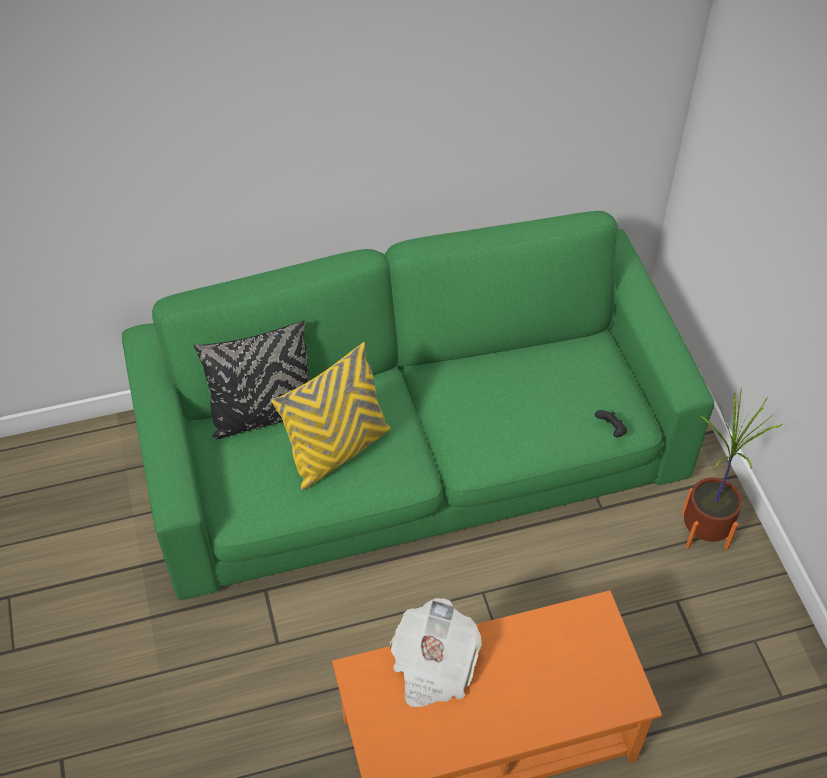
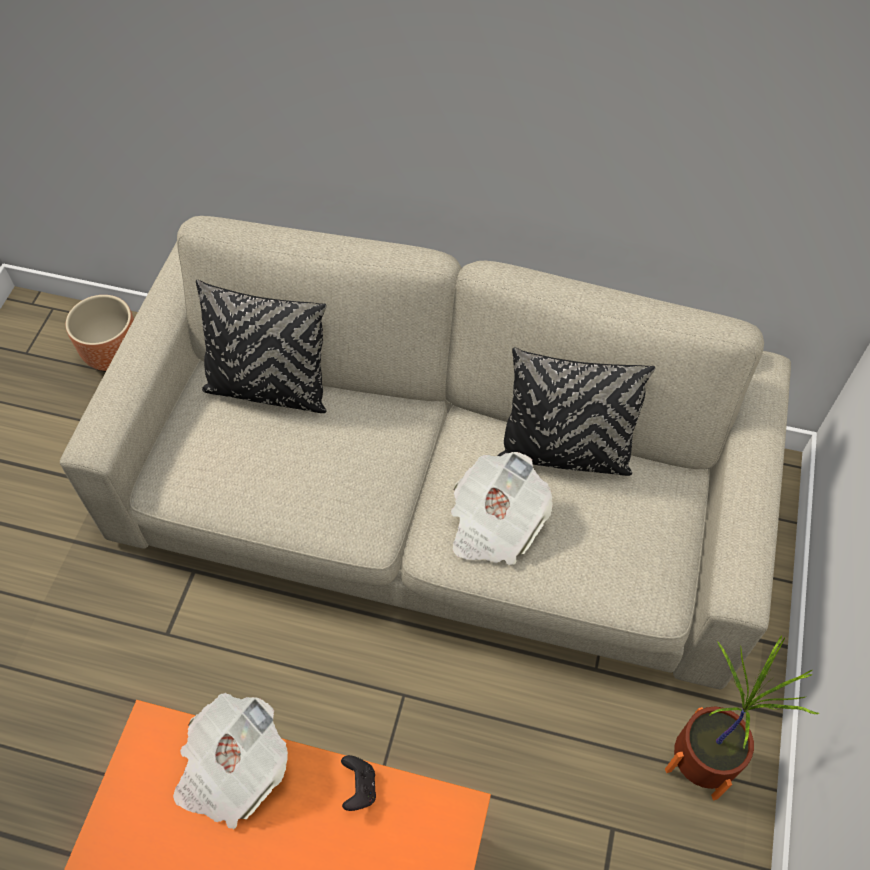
camera: 30 degrees right, 5 degrees up
(74, 463) = (114, 353): none -> brown planter
(337, 450) = (309, 464): yellow pillow -> none
(413, 450) = (435, 498): green sofa -> beige sofa
(496, 427) = (494, 523): none -> newspaper
(509, 361) = (564, 453): none -> black pillow
(611, 430) = (626, 594): black game controller -> black game controller (359, 787)

